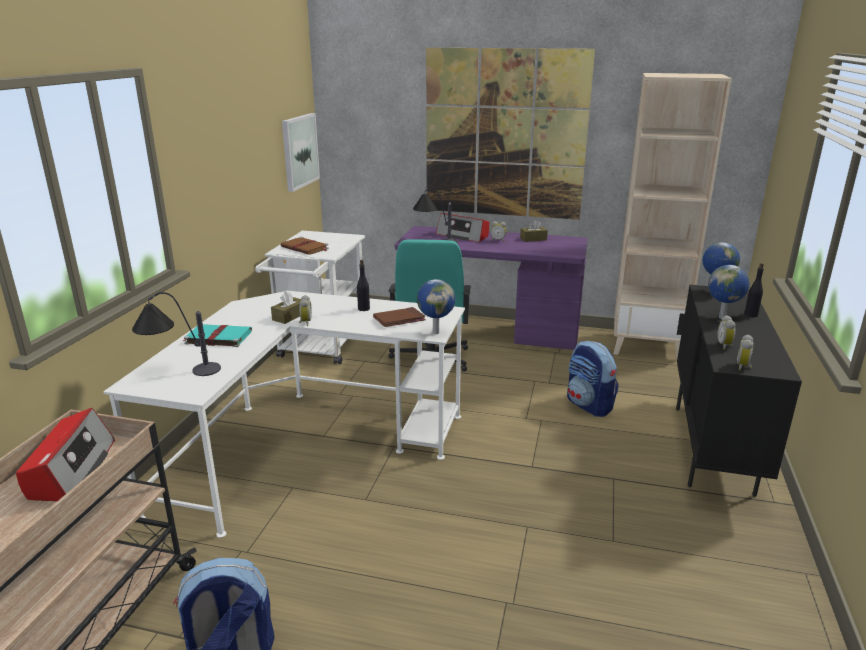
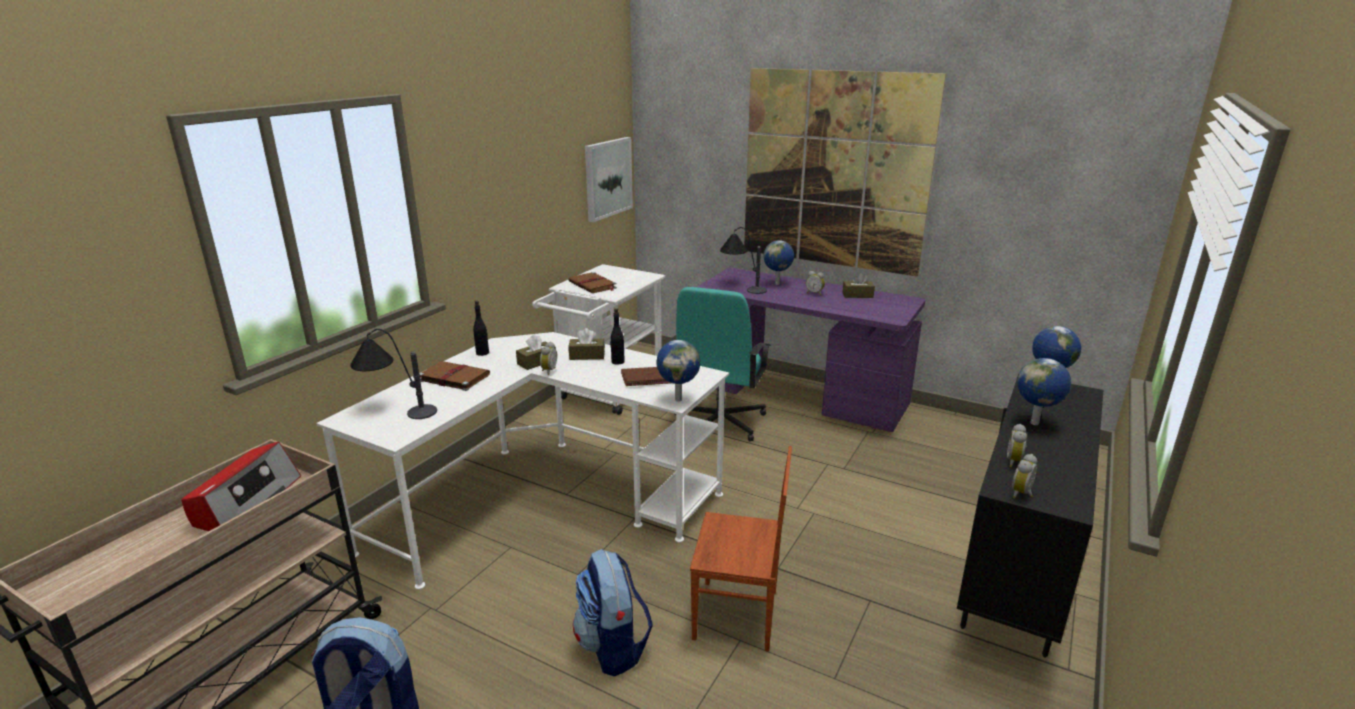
camera: 15 degrees right, 0 degrees up
(217, 337) = (453, 377): turquoise book -> brown book
(332, 307) = (587, 356): none -> brown tissue box
(463, 235) = (777, 284): radio -> globe
(516, 509) = (737, 616): none -> brown chair
(589, 405) = (880, 503): backpack -> backpack (613, 647)
(646, 346) = (987, 438): beige bookcase -> none
(751, 315) = (1077, 424): black bottle -> black bottle (482, 353)

